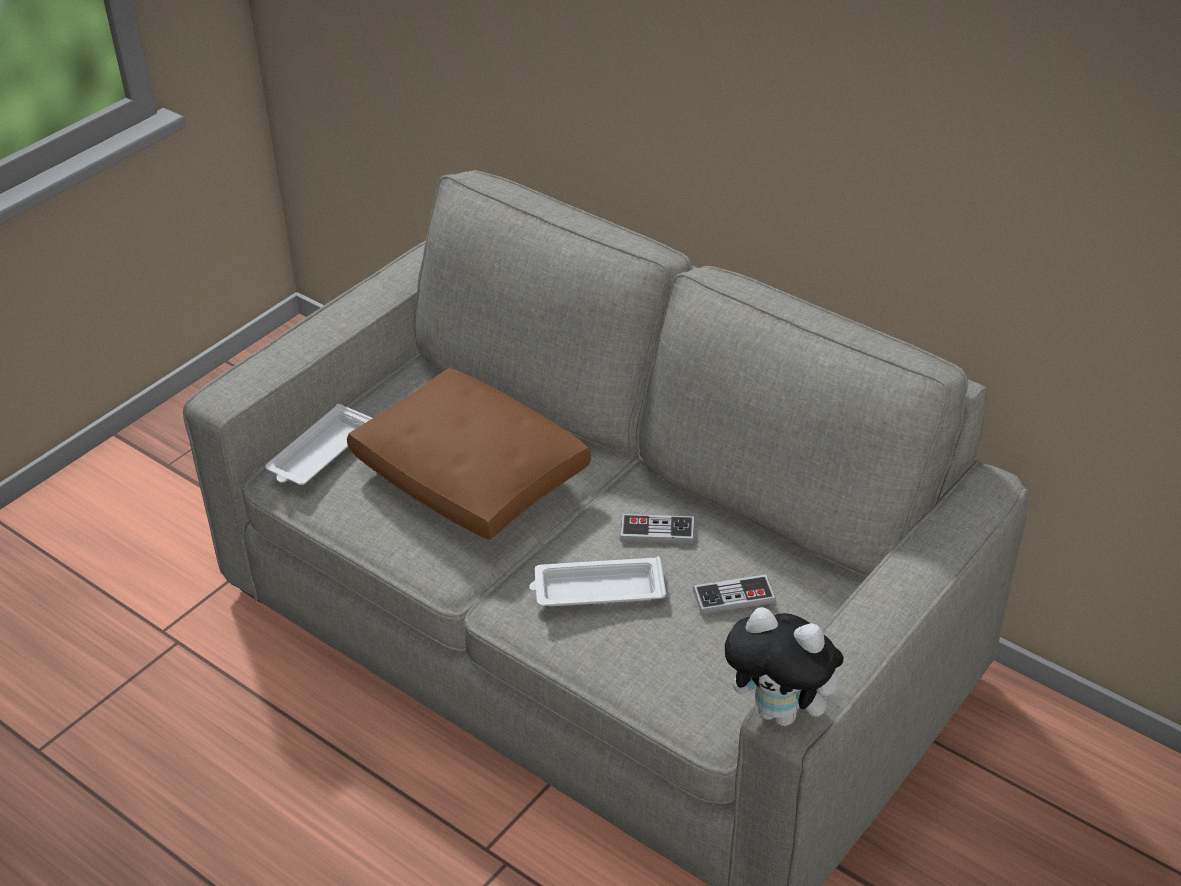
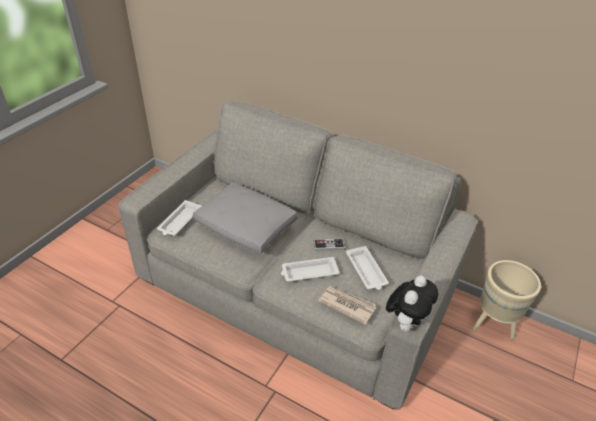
camera: 10 degrees left, 0 degrees up
(472, 476) = (246, 227): brown pillow -> grey pillow
(670, 669) = (346, 305): none -> newspaper
(734, 596) = (366, 271): game controller -> white tray
(782, 712) = (406, 322): plush toy -> plush toy turned 75 degrees counterclockwise
(1076, 762) = (493, 325): none -> beige planter

